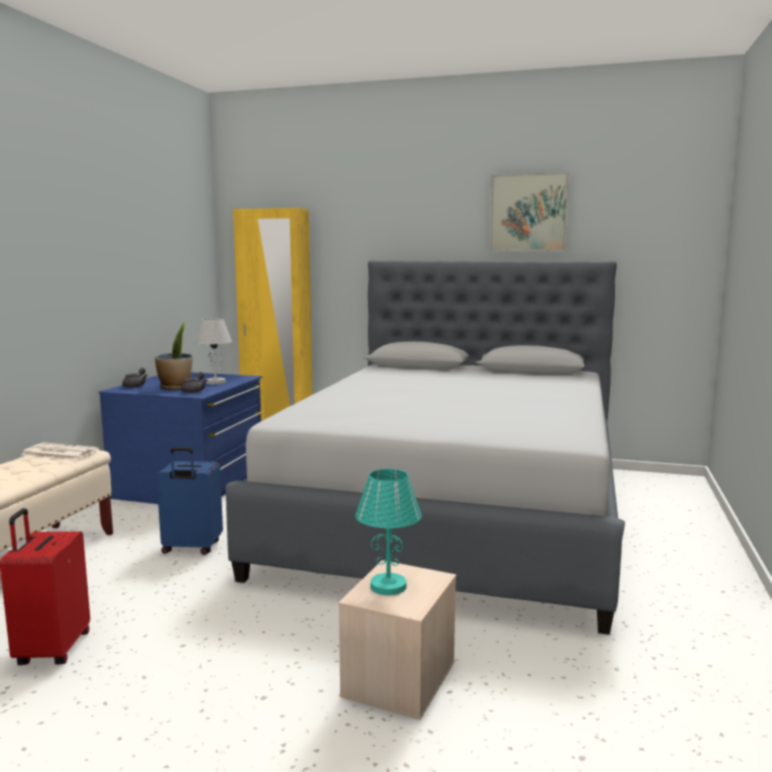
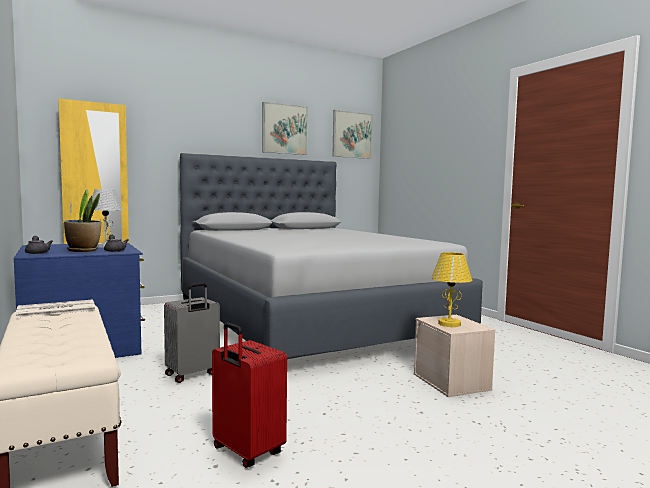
camera: 45 degrees left, 5 degrees down
(191, 548) = (192, 374): blue suitcase -> grey suitcase
(388, 586) = (449, 324): turquoise table lamp -> yellow table lamp
(661, 210) = (352, 135): none -> picture

